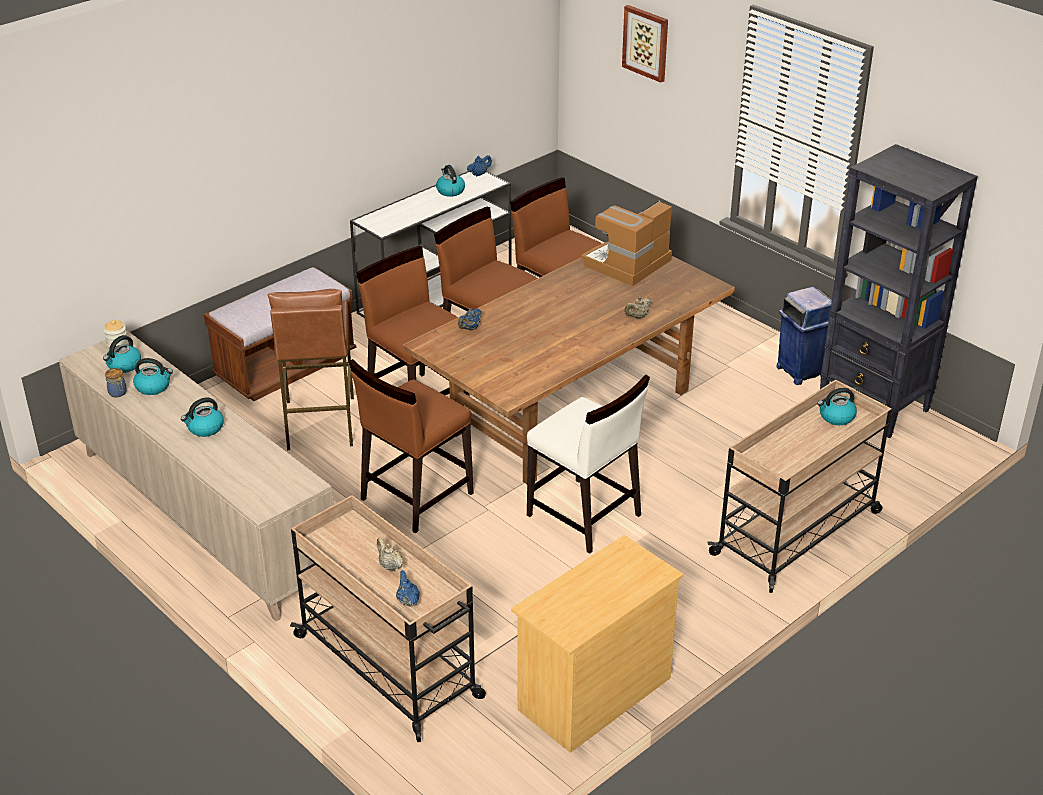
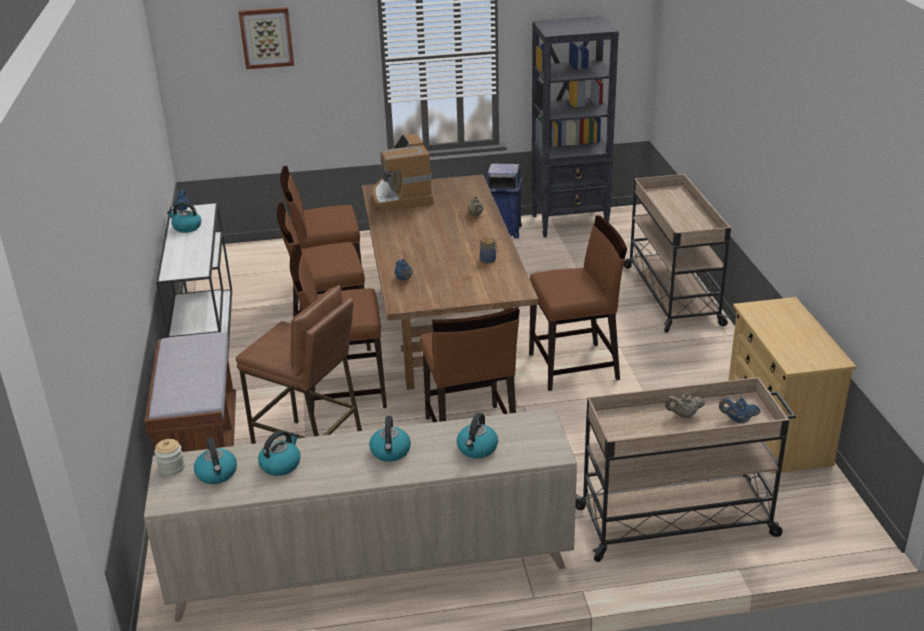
camera: 55 degrees left, 5 degrees down
(118, 393) = (263, 491): jar -> jar (488, 260)
(584, 516) = (575, 366): white chair -> brown chair
(836, 417) = (663, 197): kettle -> kettle (477, 449)

